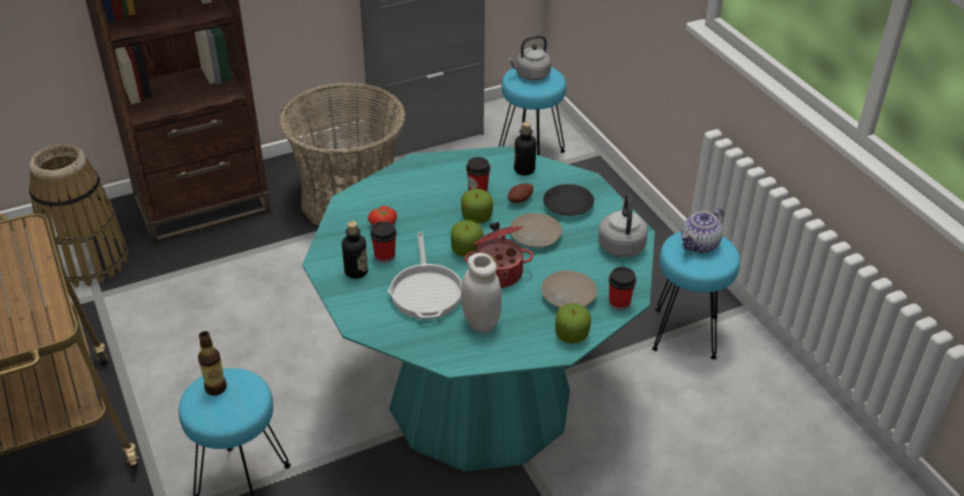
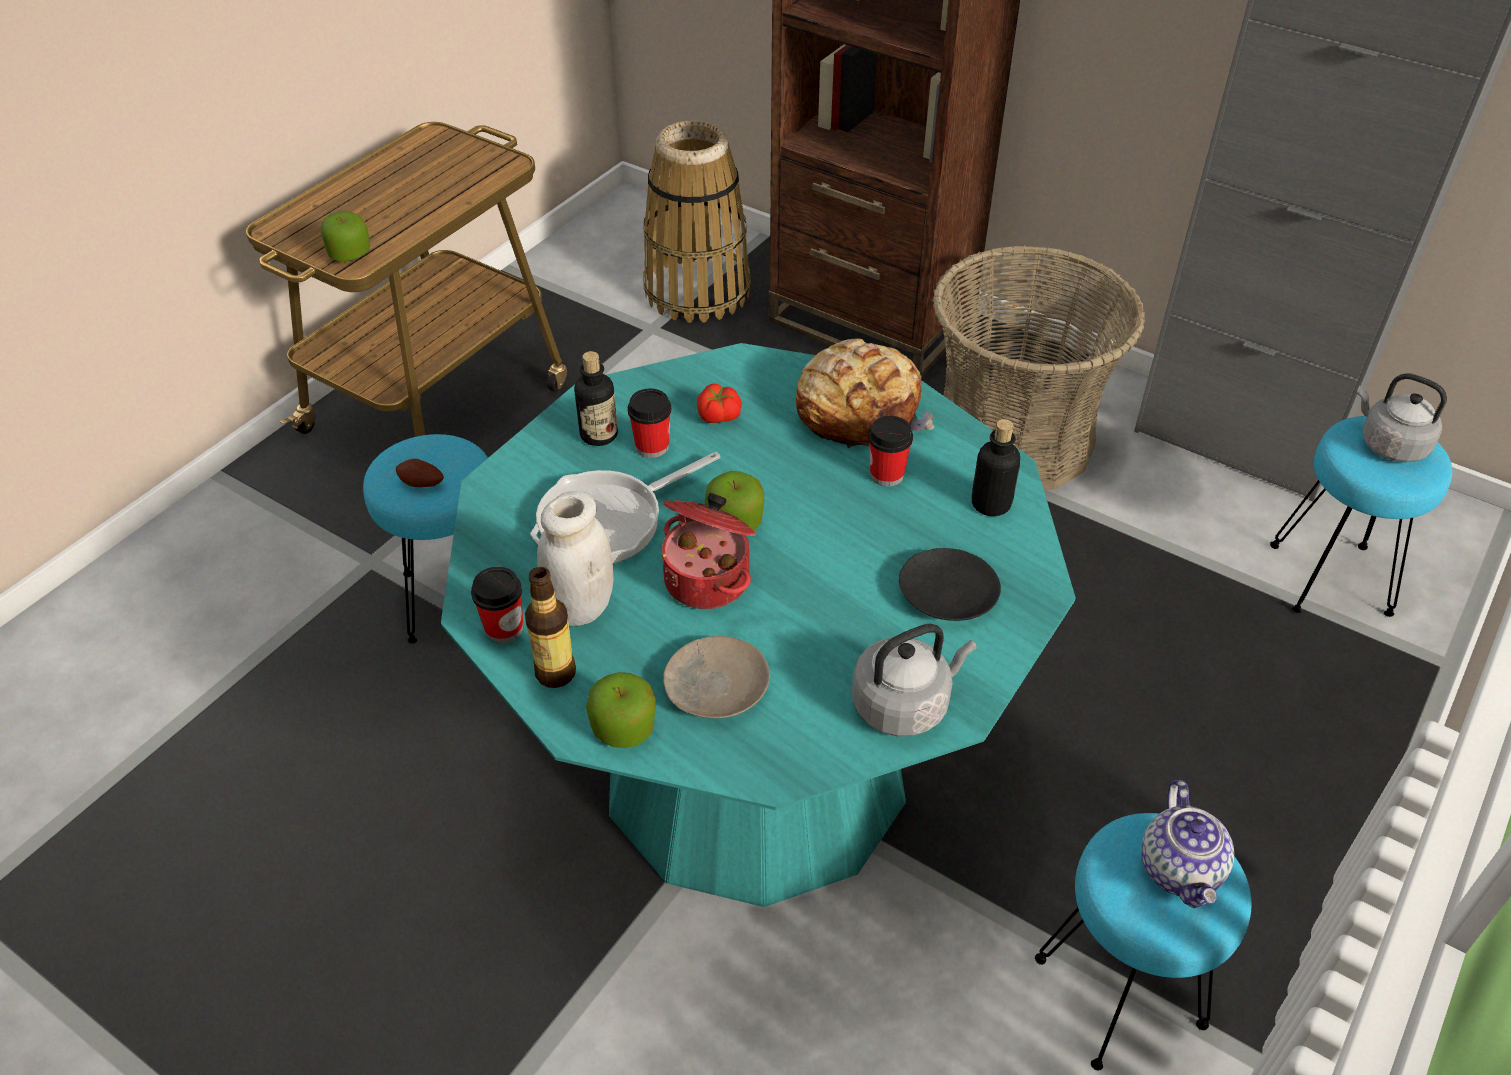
camera: 60 degrees right, 5 degrees up
(216, 388) = (437, 456): bottle -> bottle (556, 673)
(424, 179) = (859, 410): none -> bread
(476, 217) = (821, 501): apple -> apple (349, 254)
(521, 200) = (908, 532): potato -> potato (421, 485)
(535, 236) = (832, 586): beige plate -> none
(619, 303) = (747, 761): cup -> cup (504, 629)
(700, 245) = (1181, 870): teapot -> teapot turned 105 degrees counterclockwise

